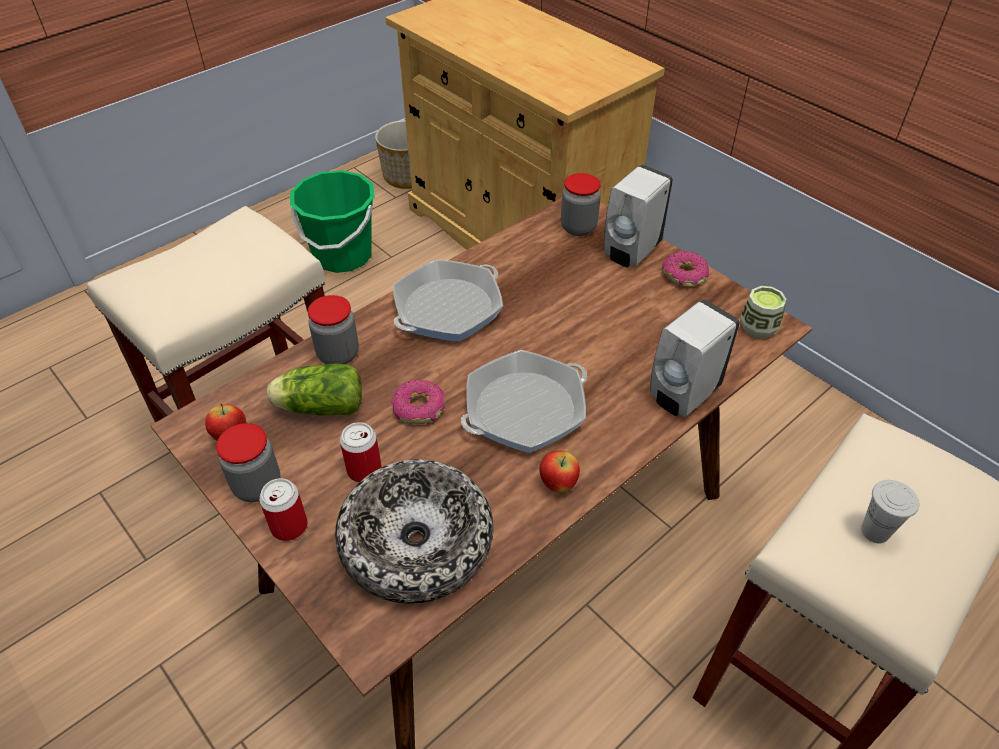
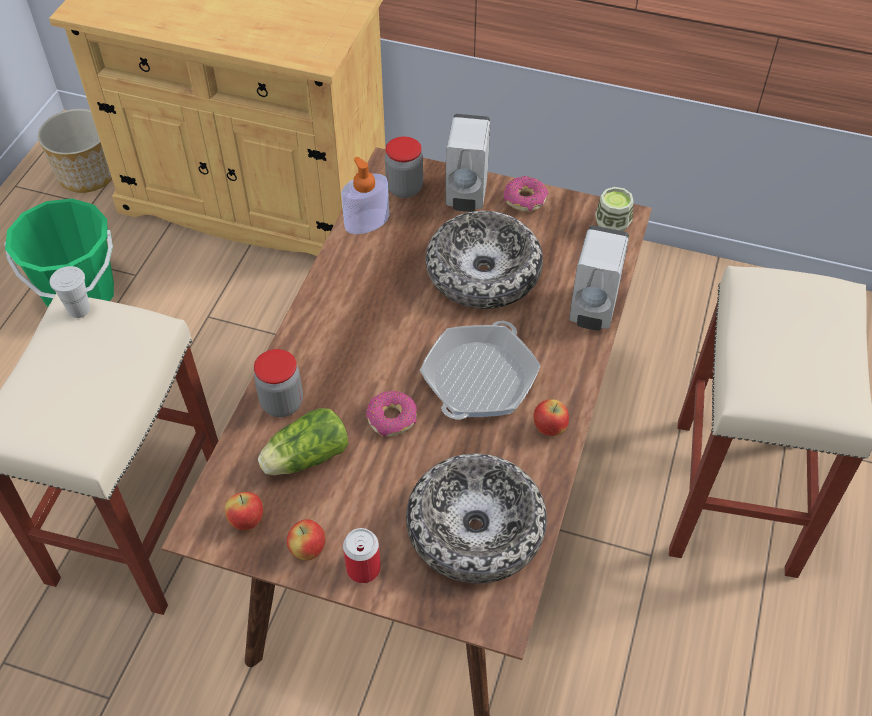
camera: 30 degrees left, 5 degrees up
(257, 486) = (308, 550): jar -> apple
(364, 469) = (387, 492): can -> none
(448, 308) = (347, 316): frying pan -> none
(525, 241) = (367, 221): none -> soap dispenser
(598, 320) = (483, 272): none -> bowl
(875, 531) = (788, 357): white cup -> white cup (79, 310)

